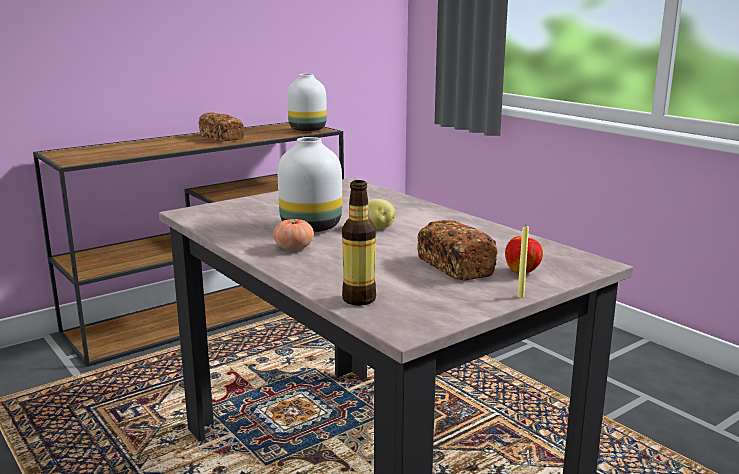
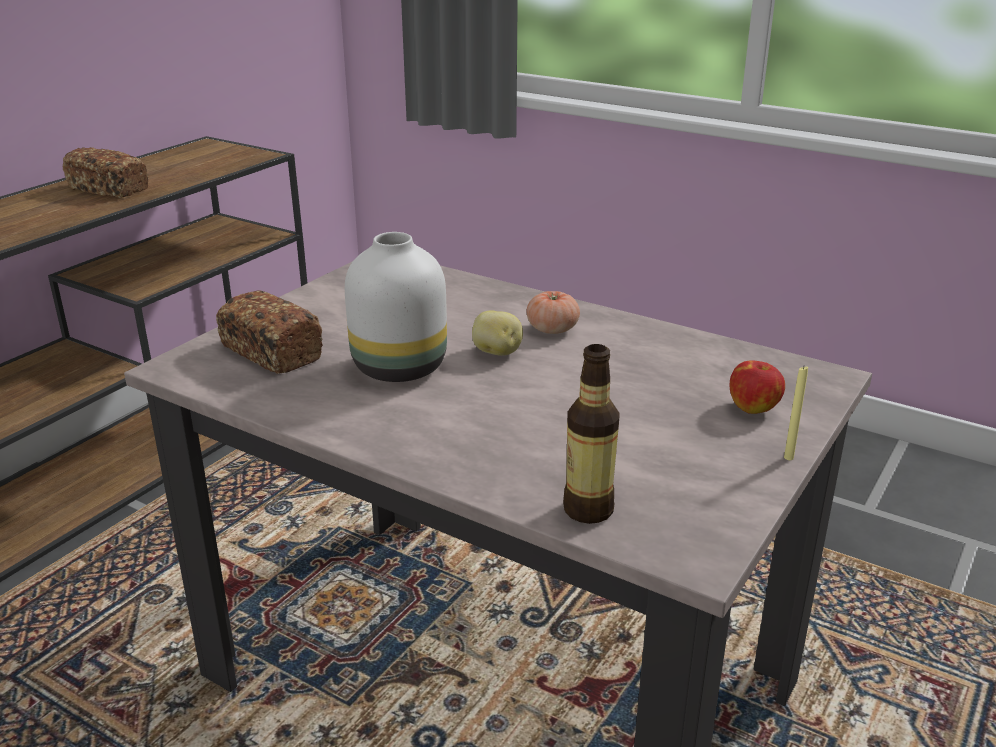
camera: 20 degrees left, 10 degrees up
(294, 248) = (409, 417): tomato -> tomato (552, 329)
(306, 129) = (235, 156): white vase -> none
(454, 266) = (662, 415): bread -> bread (270, 352)

